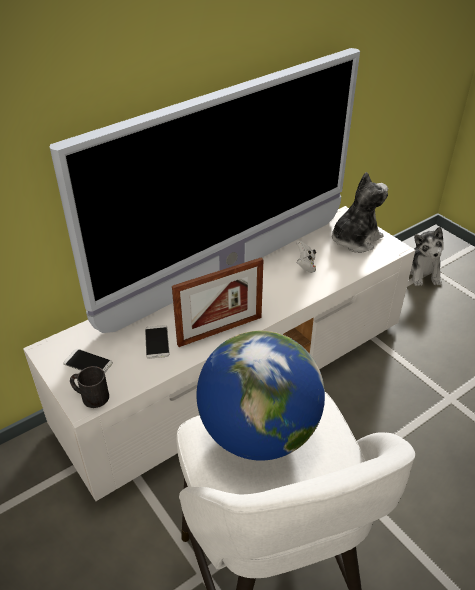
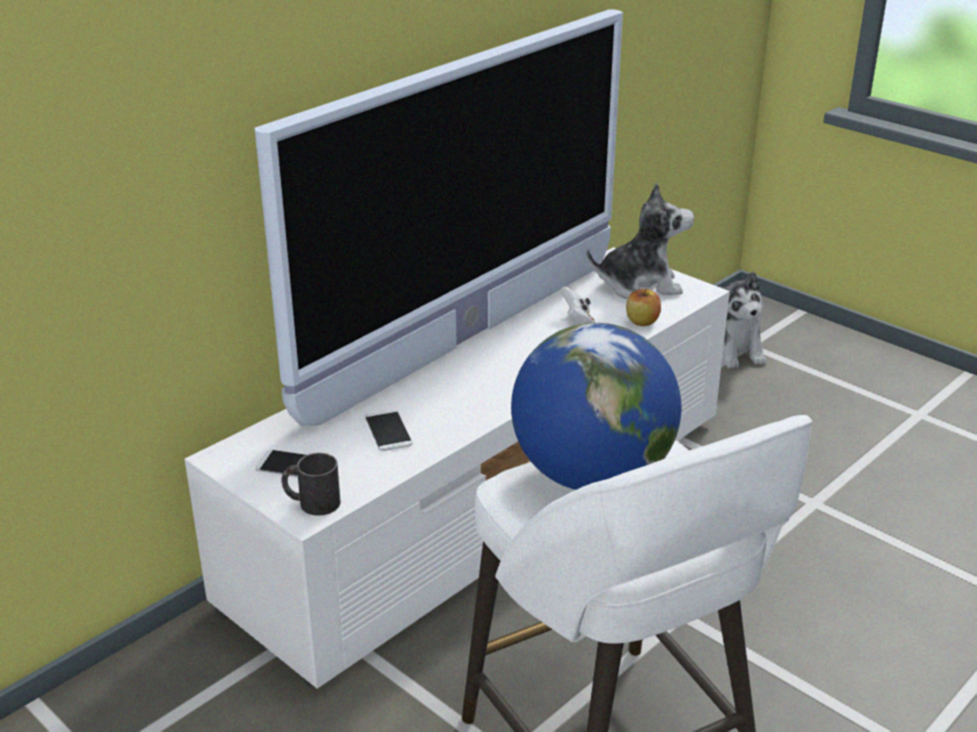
camera: 10 degrees left, 10 degrees down
(220, 330) = (477, 409): picture frame -> none
(349, 269) = (642, 321): none -> apple
(354, 239) = (639, 286): plush toy -> plush toy turned 45 degrees clockwise

